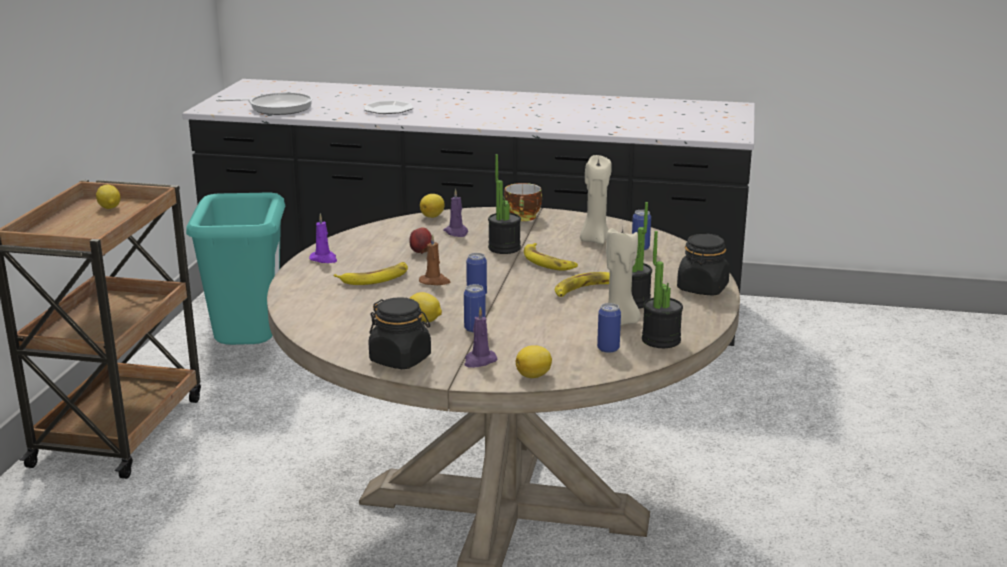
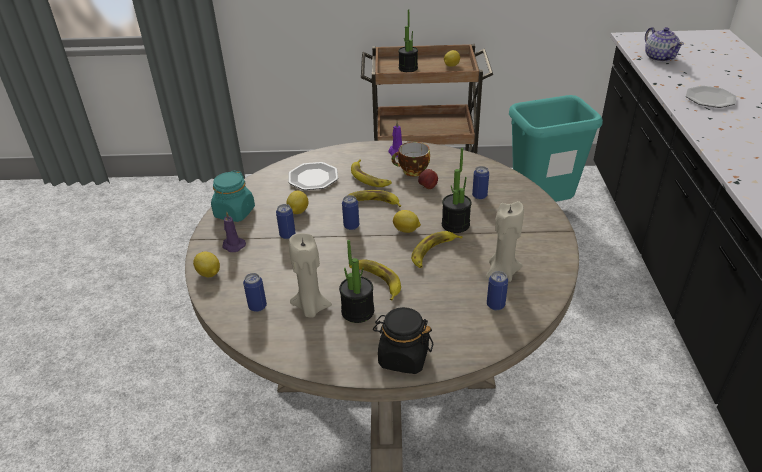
camera: 80 degrees right, 15 degrees up
(276, 108) = (659, 57): frying pan -> teapot
(349, 309) = (313, 178): none -> plate
(400, 359) = (234, 213): black jar -> turquoise jar
(433, 216) = (511, 178): lemon -> lemon (406, 230)
(435, 281) = (371, 203): brown candle -> banana
(456, 232) = (479, 196): purple candle -> can
(523, 218) = (537, 224): cup -> cup (412, 171)
(661, 340) = (277, 336): potted plant -> potted plant (408, 68)

